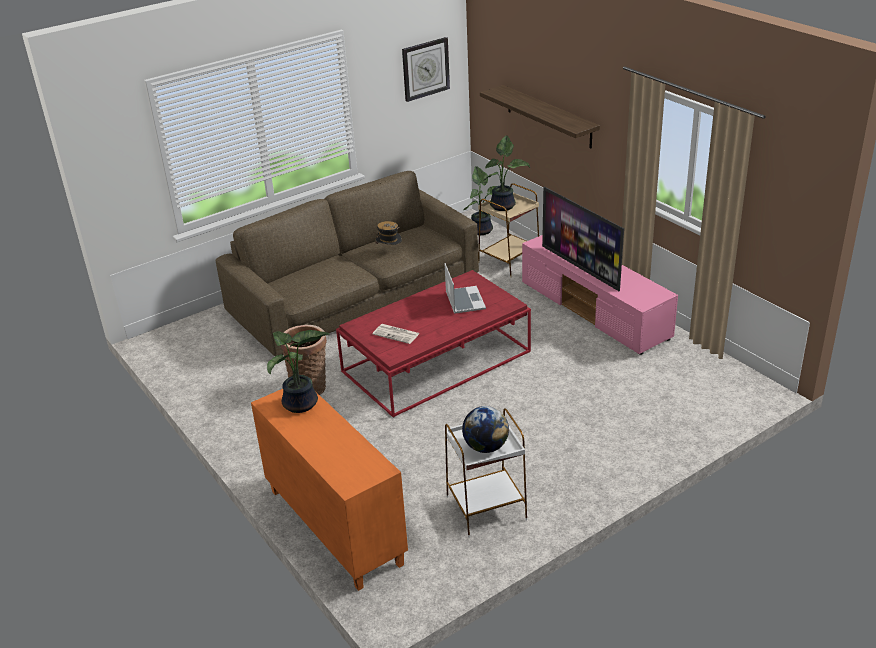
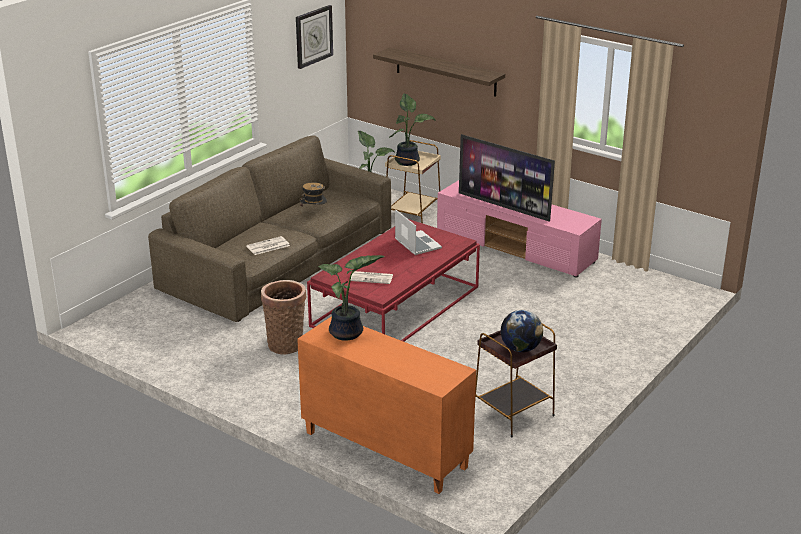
camera: 20 degrees left, 5 degrees down
(322, 284) = (267, 246): none -> newspaper
(485, 507) = (512, 413): white side table -> brown side table

